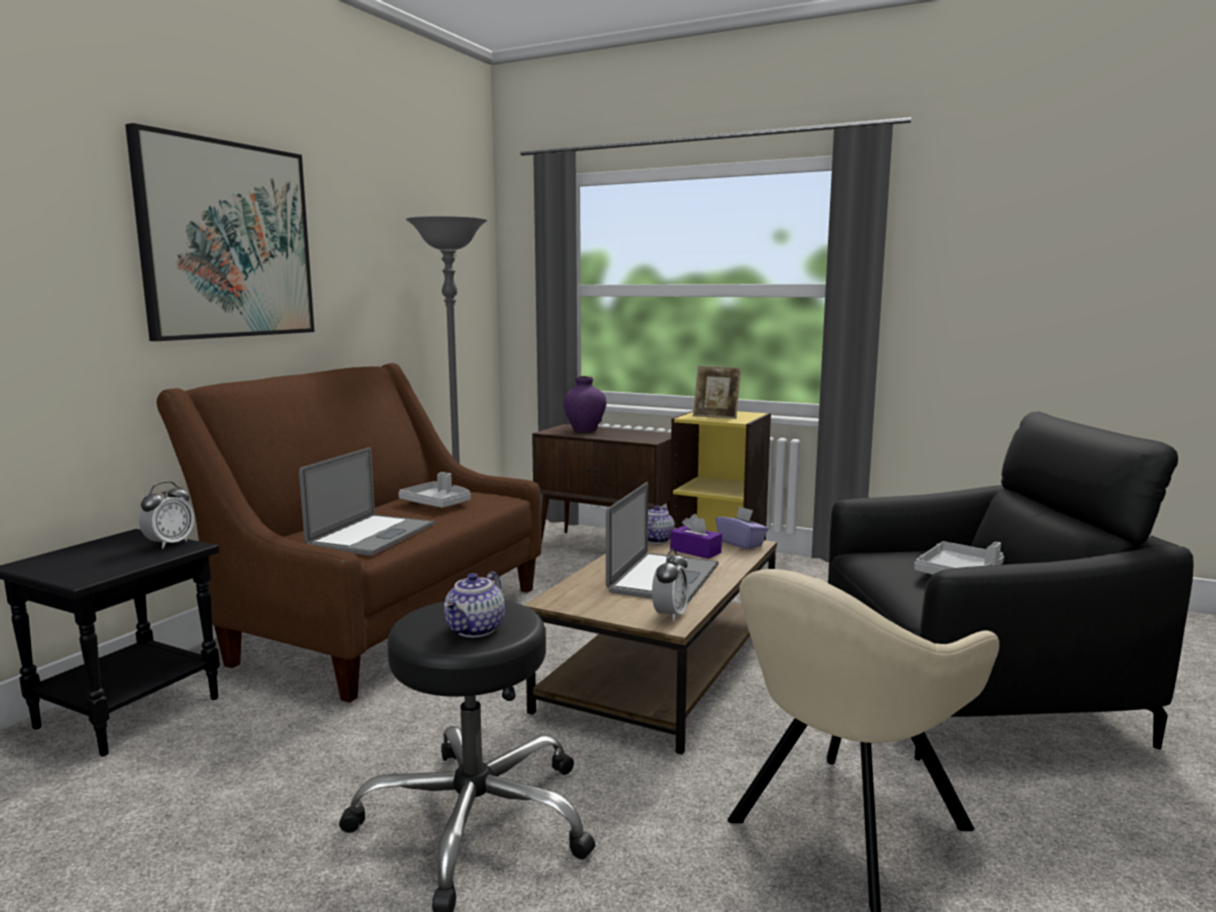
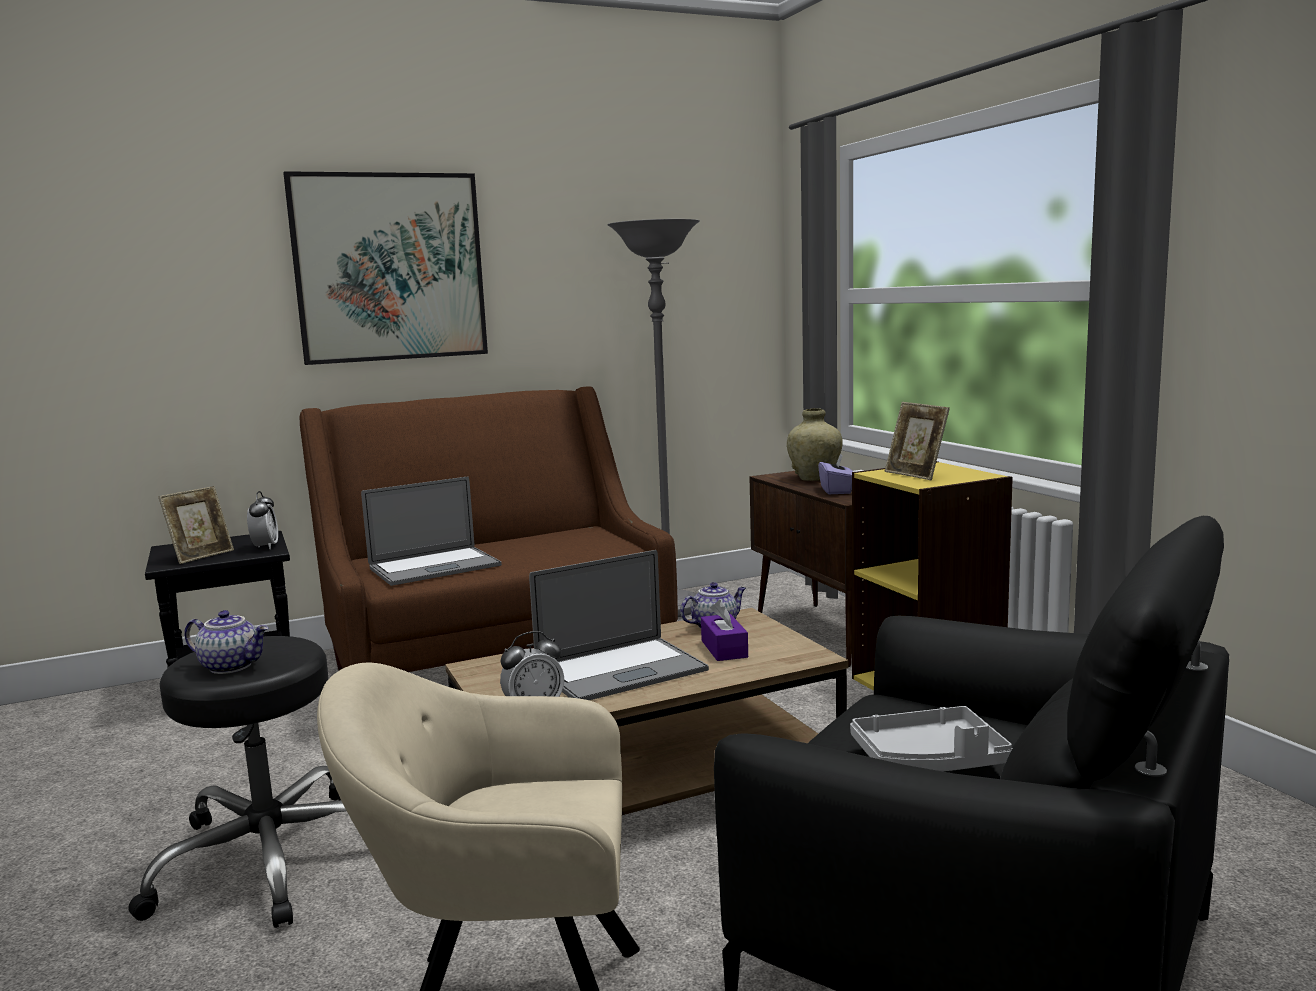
camera: 40 degrees right, 0 degrees up
(107, 564) = (201, 556): none -> picture frame
(169, 544) = (265, 547): alarm clock -> alarm clock turned 75 degrees counterclockwise
(438, 504) = (554, 545): grey tray -> none
(476, 630) = (232, 666): teapot -> teapot turned 135 degrees counterclockwise
(585, 430) = (814, 478): purple vase -> beige vase
(741, 543) = (798, 652): purple tissue box -> purple tissue box (836, 490)

